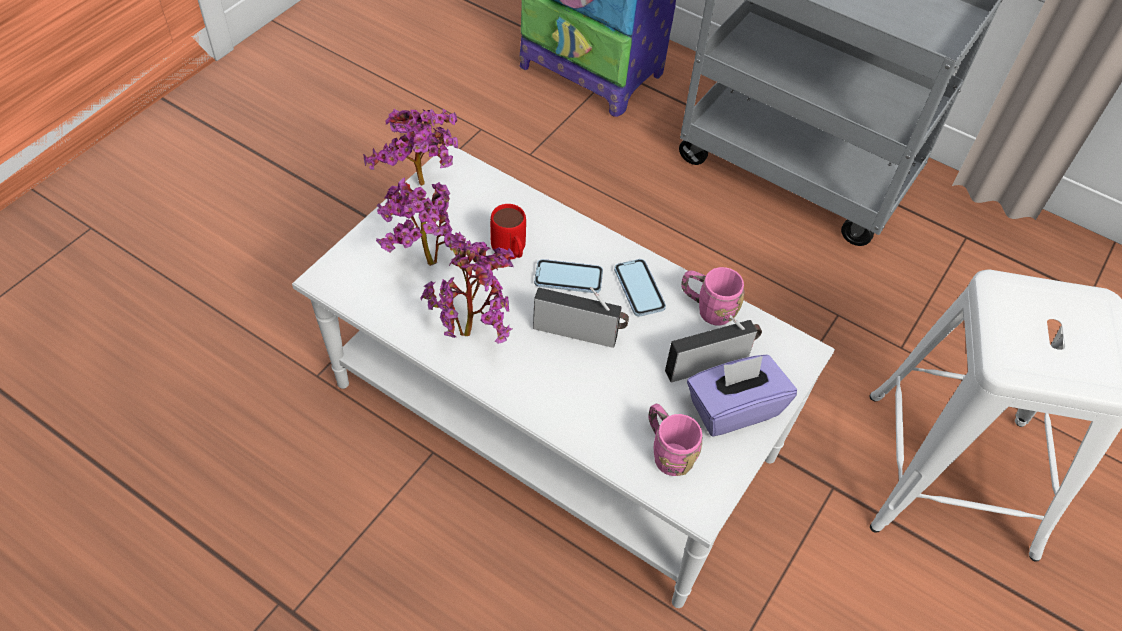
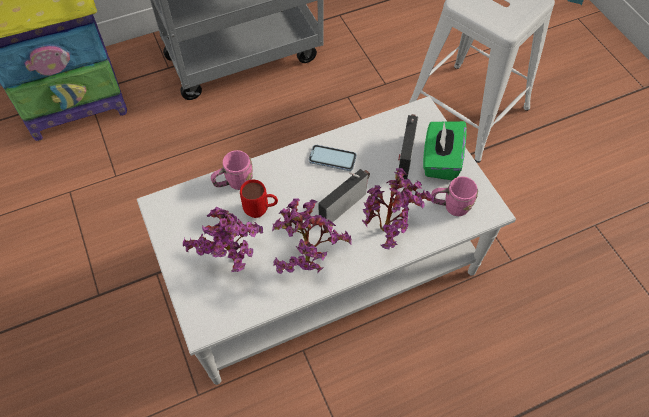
camera: 55 degrees left, 5 degrees up
(423, 188) = (167, 232): potted plant -> potted plant (389, 231)
(568, 278) = (300, 189): phone -> none
(707, 309) = (368, 135): pink mug -> pink mug (234, 183)
(733, 408) = (440, 160): purple tissue box -> green tissue box

